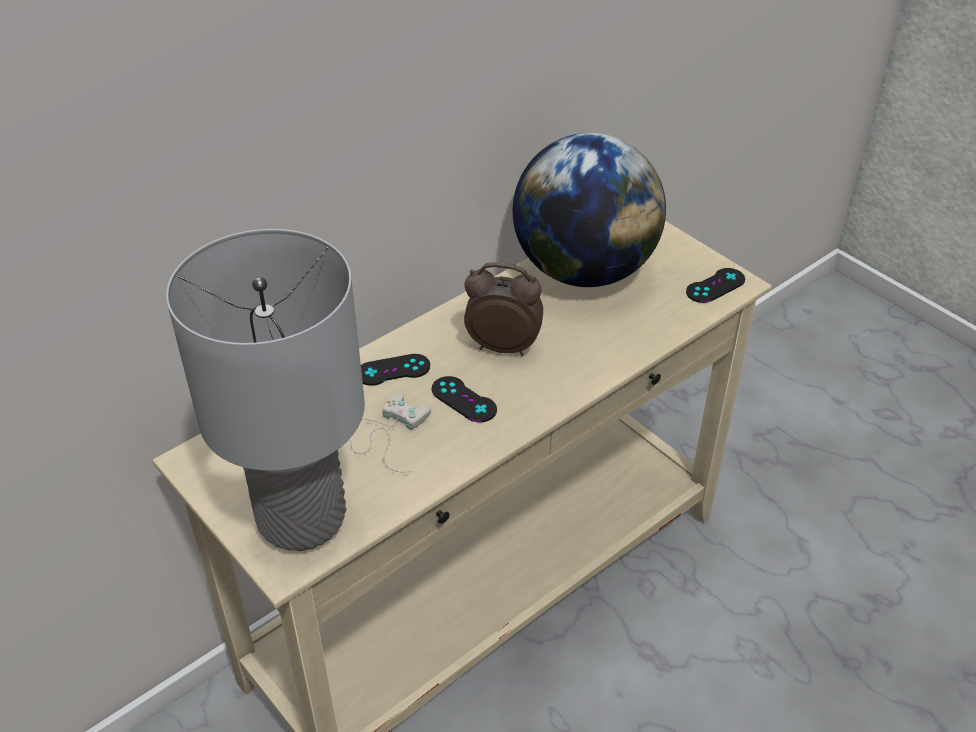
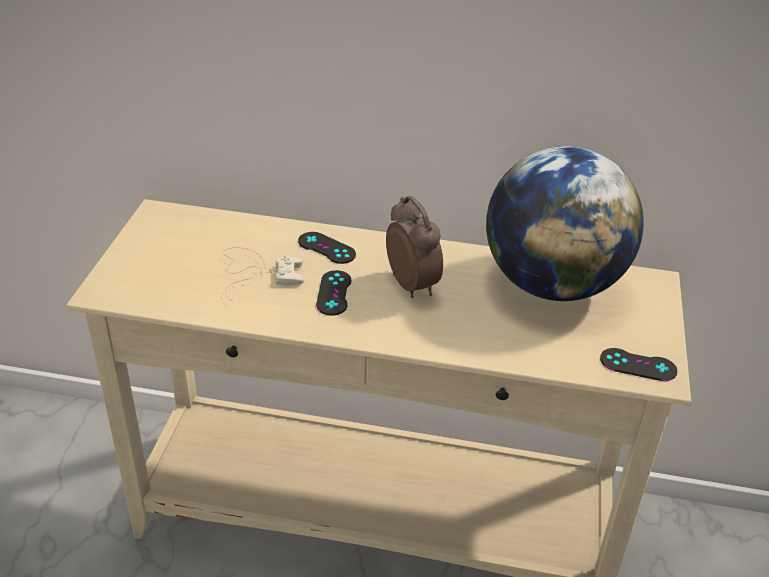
camera: 50 degrees right, 5 degrees down
(304, 524) = (143, 282): grey table lamp -> none

